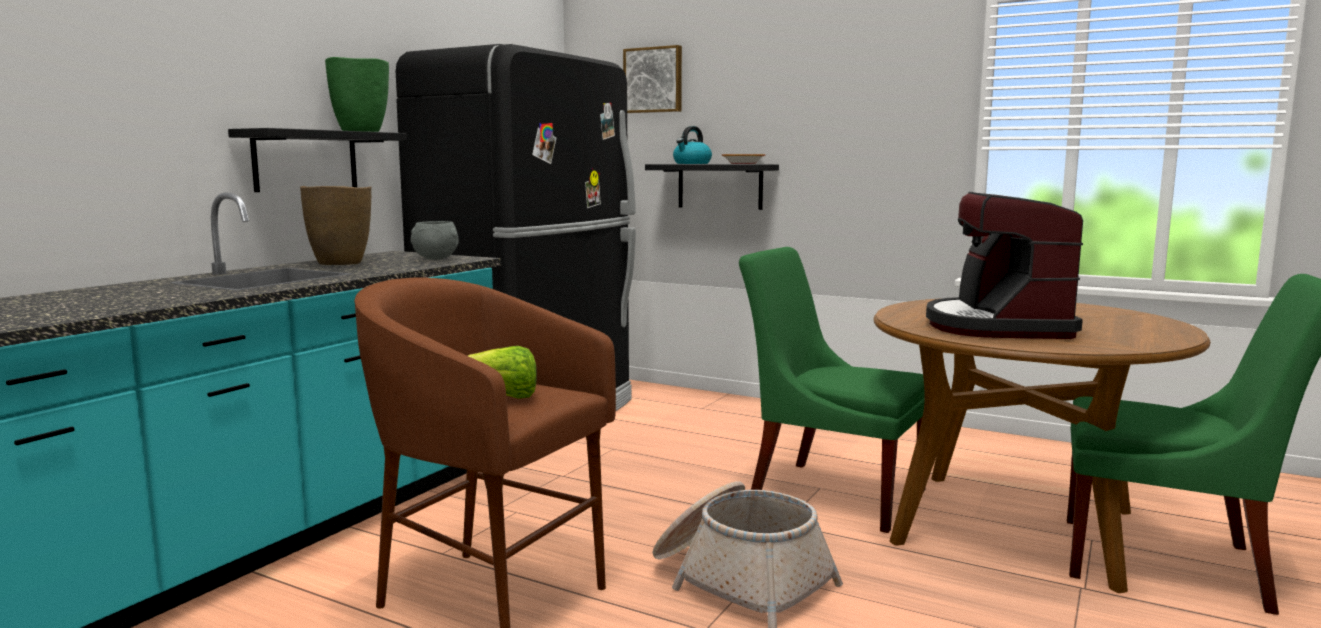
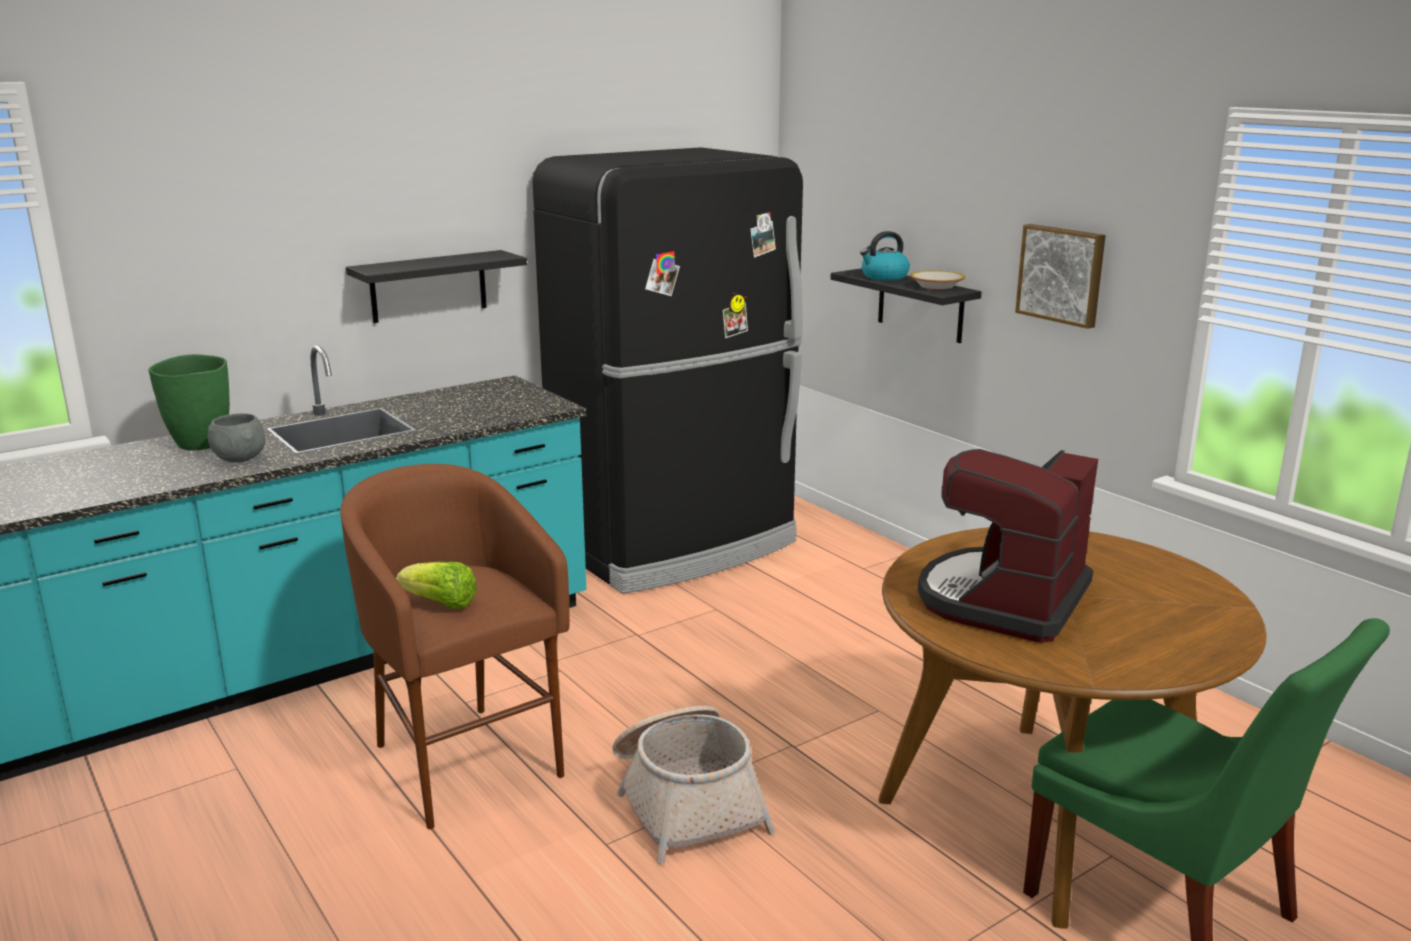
camera: 25 degrees right, 10 degrees up
(340, 263) = (432, 404): brown vase -> none
(361, 131) = (481, 257): green vase -> green vase (201, 444)
(436, 259) = (523, 405): grey bowl -> grey bowl (240, 461)
(653, 80) = (861, 163): picture -> picture (1062, 274)
(830, 493) = (882, 720): green chair -> none

